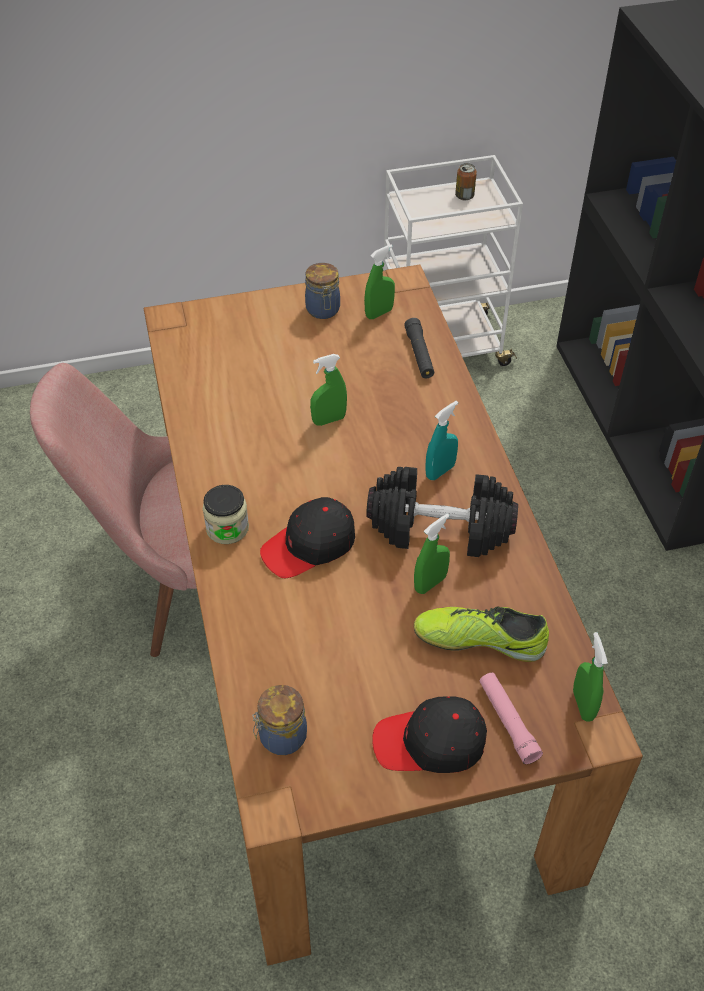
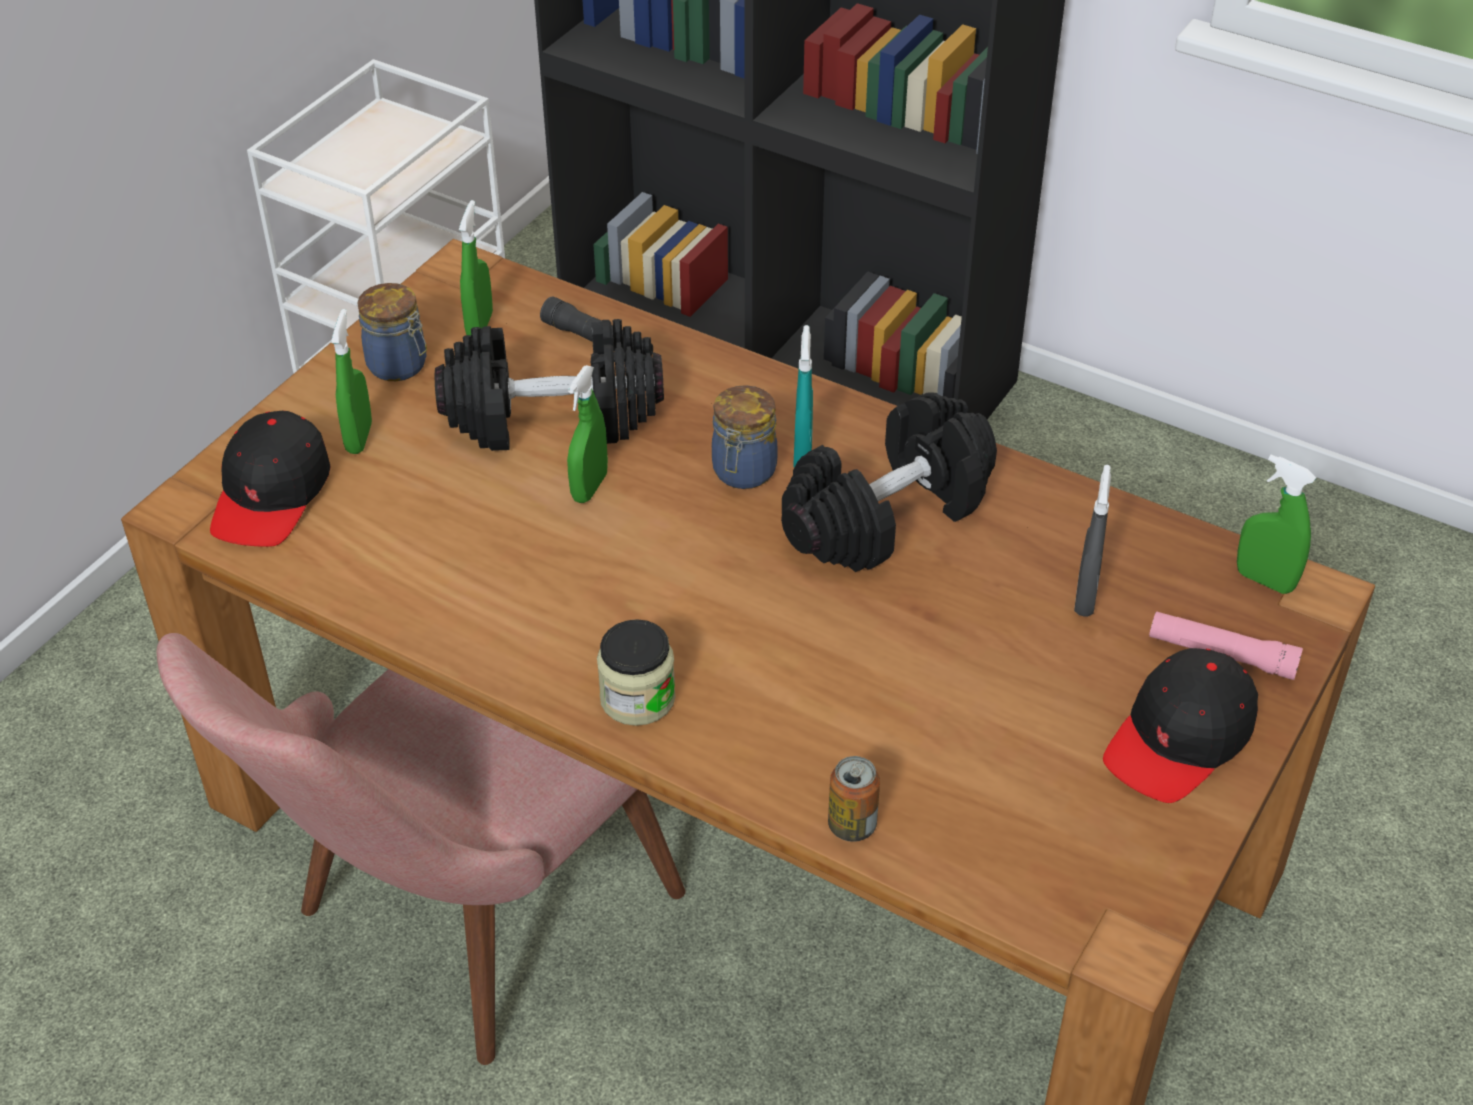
camera: 45 degrees left, 5 degrees down
(281, 737) = (1026, 868): jar -> jar (743, 472)
(309, 545) = (766, 642): black cap -> black cap (272, 495)
(354, 377) = (552, 418): none -> black dumbbell
(430, 583) = (956, 580): green spray bottle -> green spray bottle (359, 438)
(464, 196) = (374, 137): can -> can (852, 825)
(479, 640) = (1085, 597): shoe -> grey spray bottle

